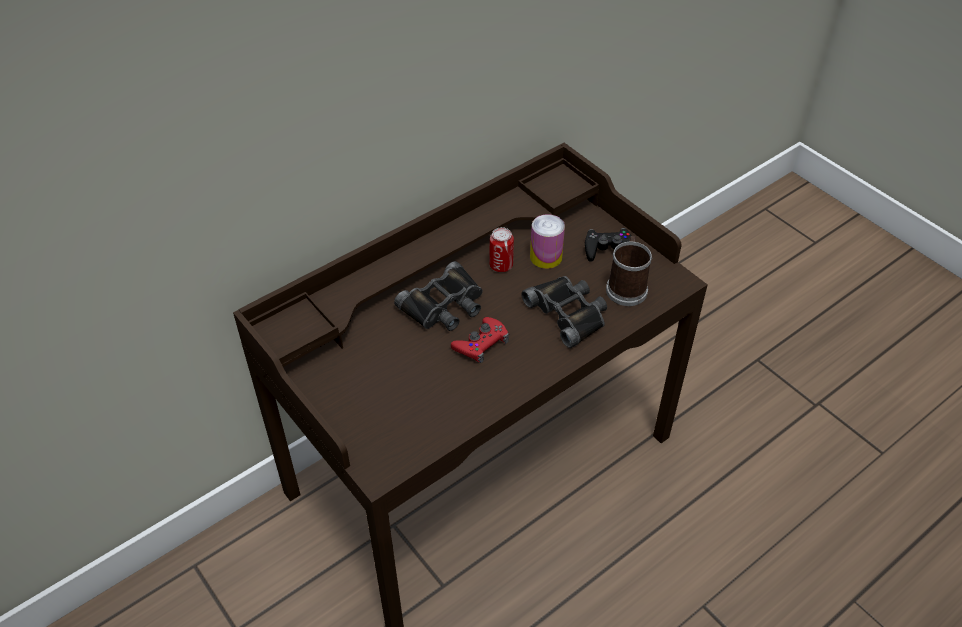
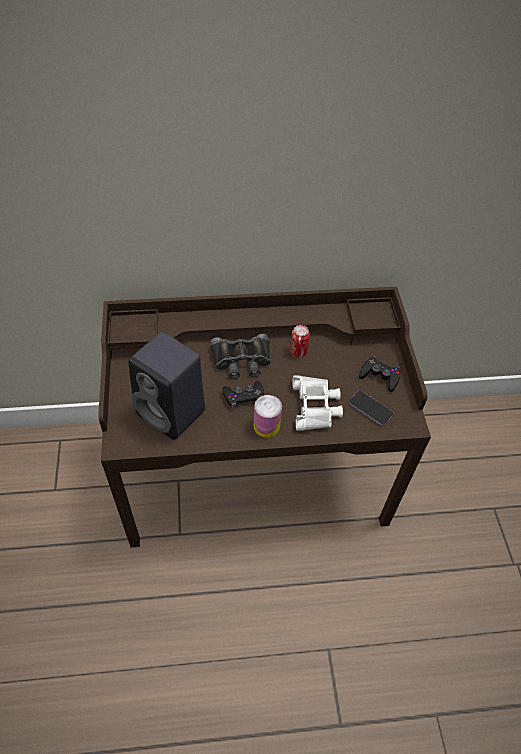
camera: 30 degrees right, 5 degrees up
(414, 403) = (173, 413): none -> black speaker
(481, 344) = (243, 397): red game controller -> black game controller
(546, 257) = (332, 360): can -> can (266, 426)
(568, 313) = (316, 406): black binoculars -> white binoculars
(626, 287) = (370, 409): mug -> phone

